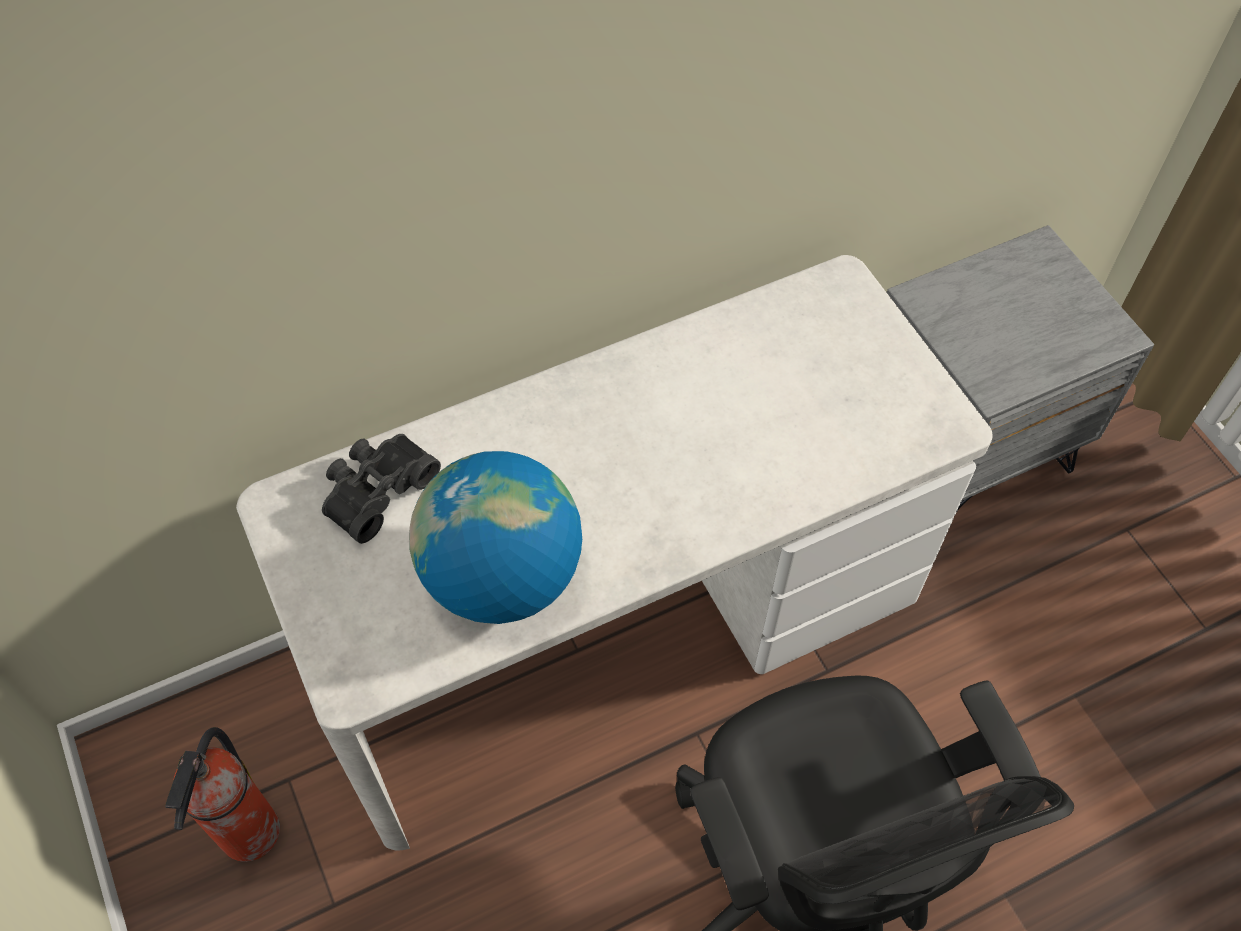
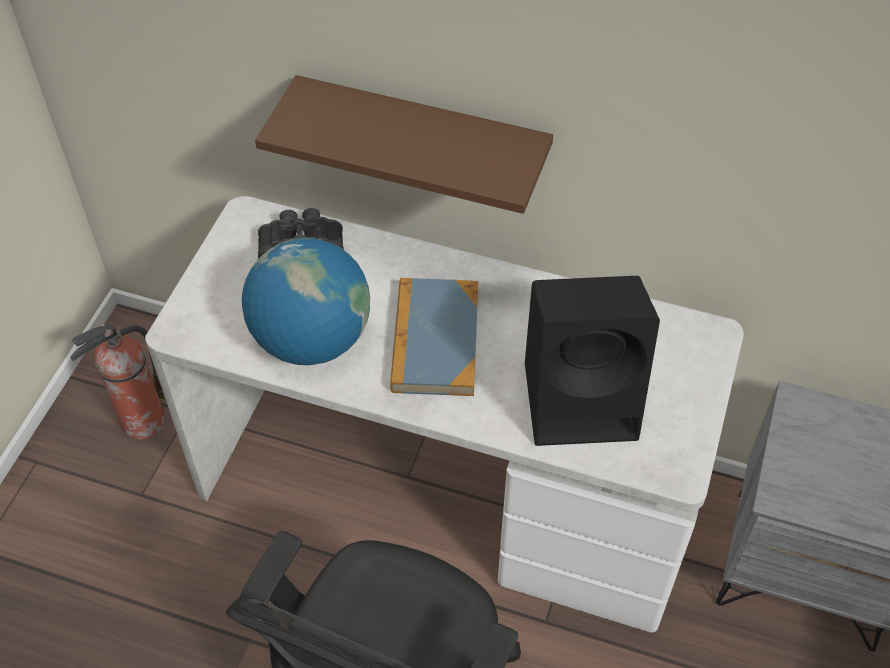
camera: 45 degrees right, 5 degrees down
(466, 274) = (422, 140): none -> brown shelf
(620, 479) = (435, 340): none -> book
(809, 426) = (583, 399): none -> black speaker

